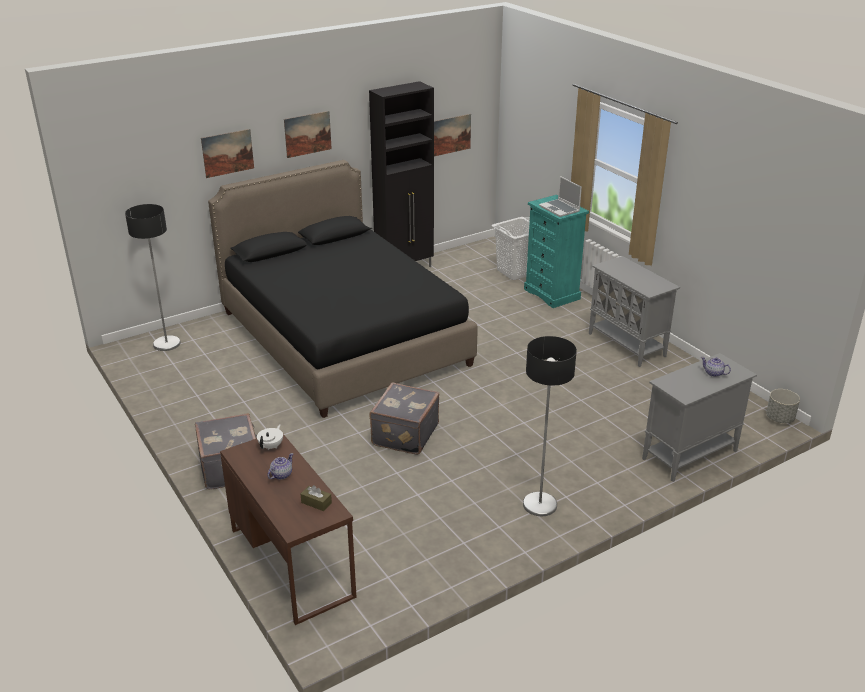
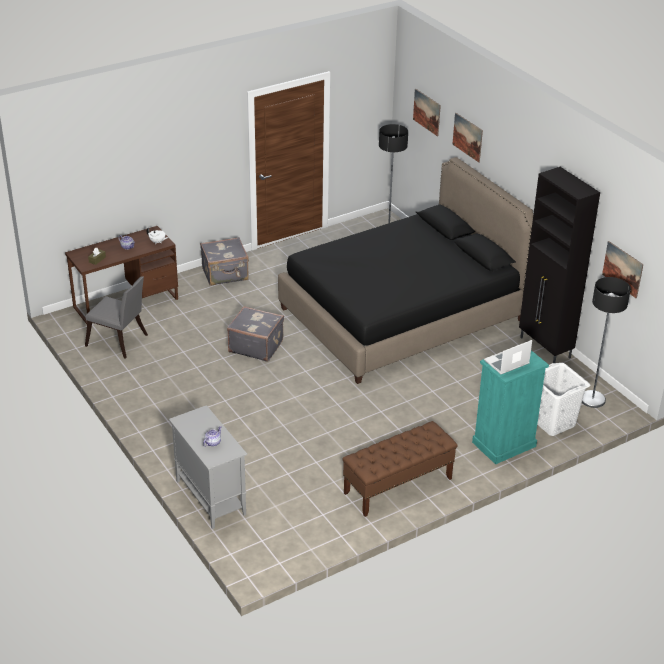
camera: 90 degrees right, 5 degrees up
(307, 134) = (516, 166): picture -> picture (426, 112)
(396, 558) = (119, 342): none -> grey chair
(539, 505) = (160, 407): floor lamp -> floor lamp (592, 399)
(627, 345) = (397, 486): grey cabinet -> brown bench
(779, 418) = (260, 571): grey planter -> none

